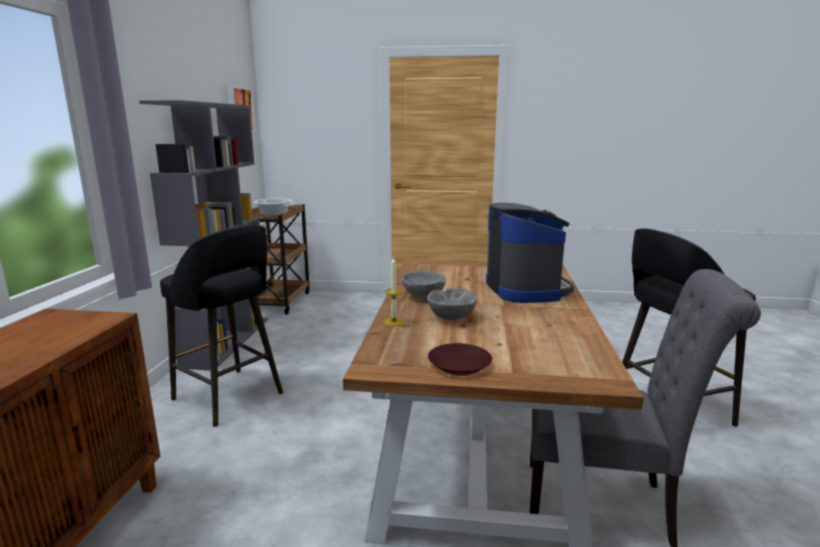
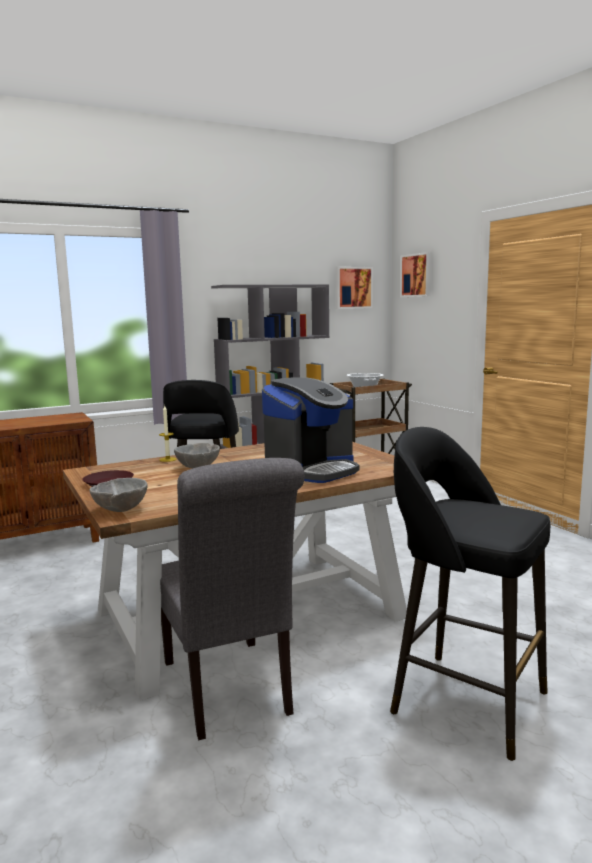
camera: 55 degrees right, 5 degrees down
(299, 100) = (417, 275): none -> picture
(424, 296) = (236, 455): grey bowl -> grey bowl (120, 510)

